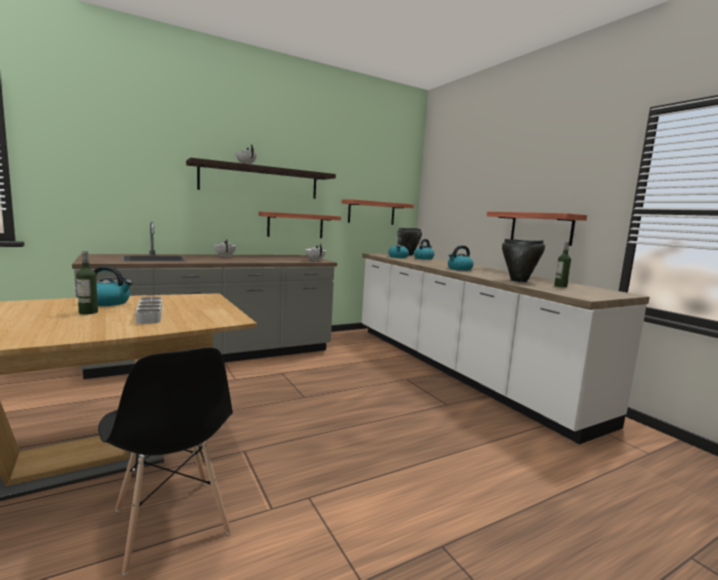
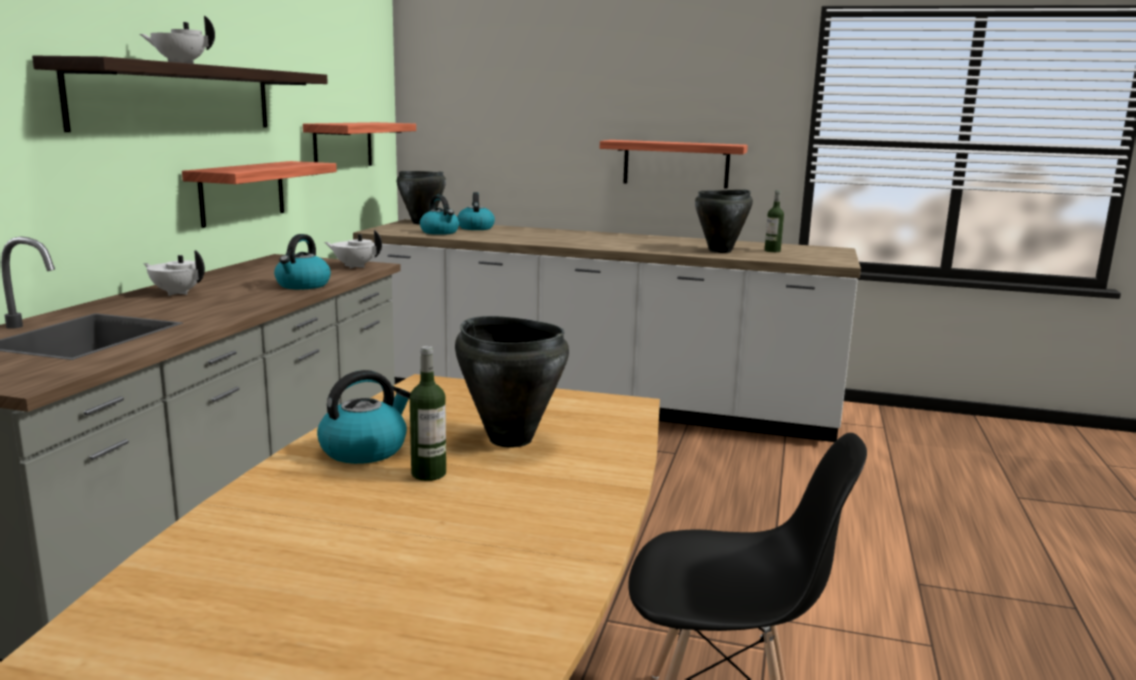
camera: 45 degrees left, 5 degrees up
(150, 314) = (510, 439): grey tray -> black cooking pot
(459, 269) = (601, 243): kettle -> kettle (303, 285)

